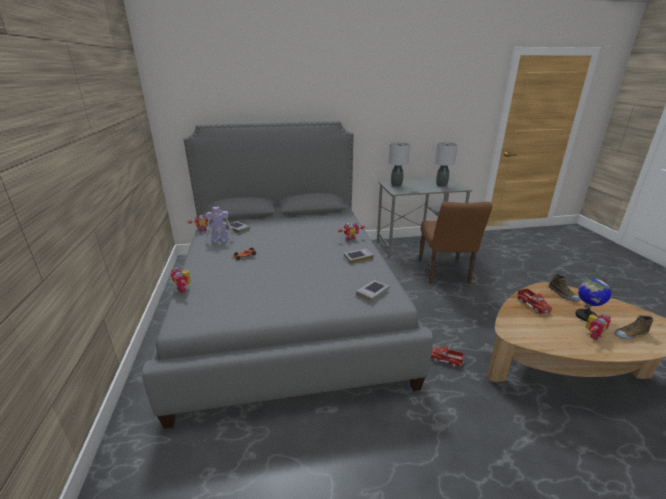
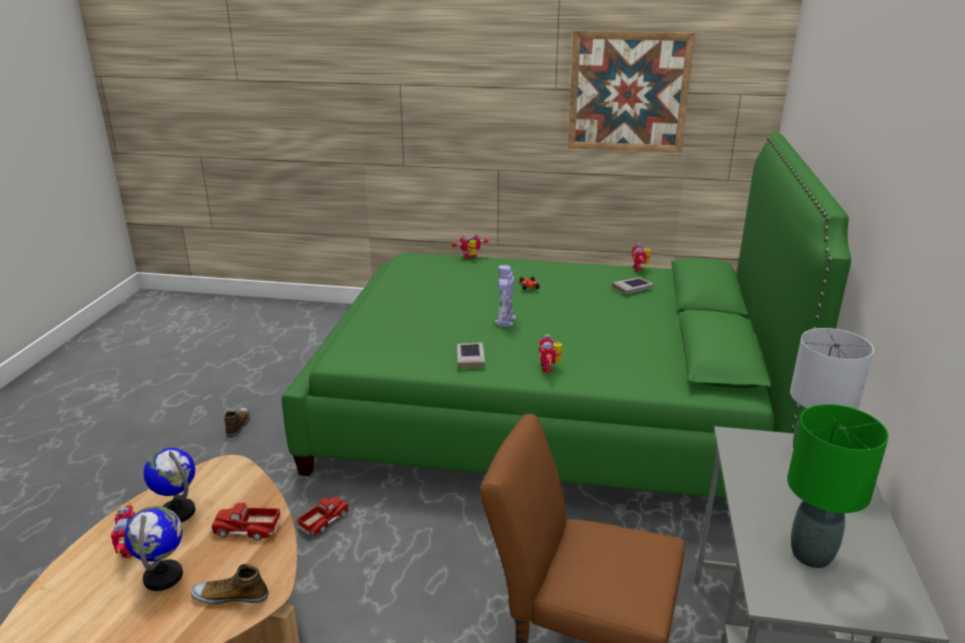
camera: 110 degrees right, 0 degrees up
(117, 125) = (628, 92): none -> picture
(220, 240) = (593, 276): toy robot -> toy robot (505, 321)
(286, 305) = (547, 407): grey bed -> green bed
(372, 293) = (369, 347): book -> none
(441, 185) = (812, 555): grey table lamp -> green table lamp
(557, 333) = (178, 512): none -> globe
(630, 334) = (82, 598): shoe -> shoe (239, 425)

